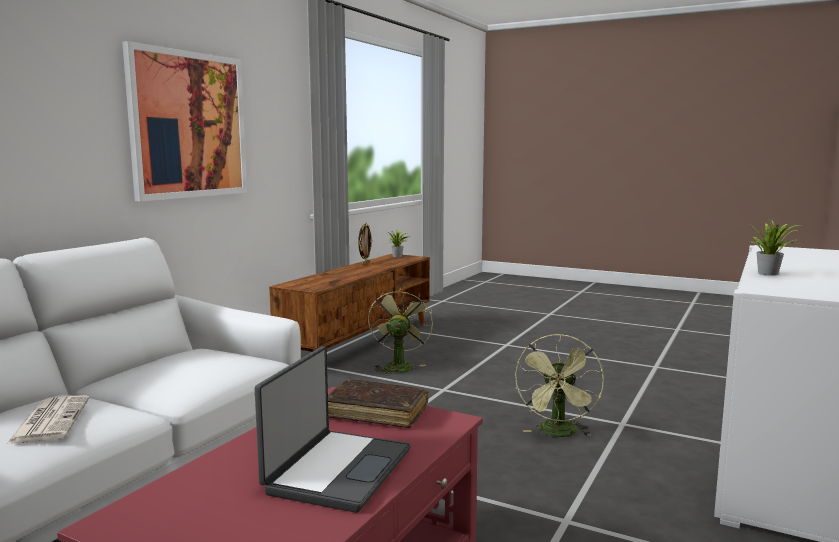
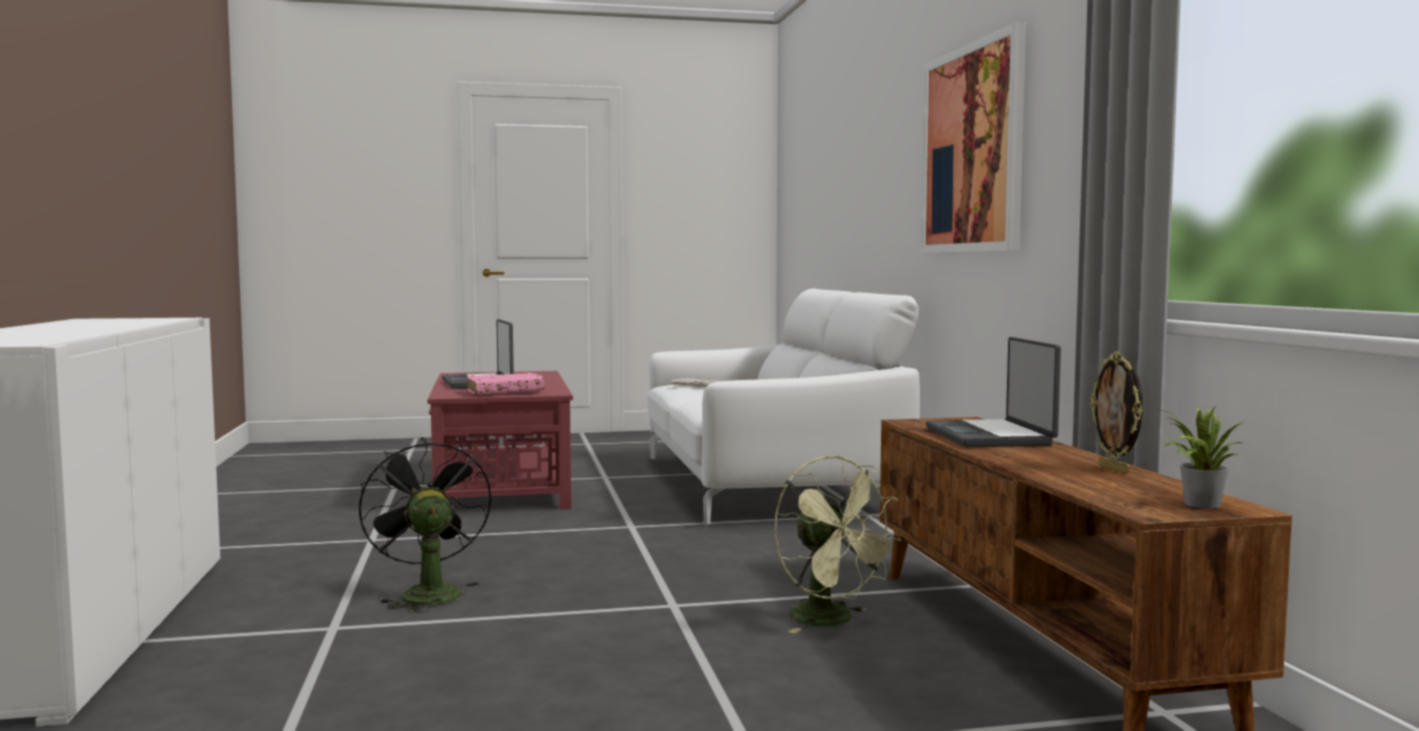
camera: 140 degrees right, 5 degrees down
(330, 277) = (991, 437): none -> laptop
(377, 412) = (505, 392): brown book -> pink book
(558, 434) = (426, 593): green fan -> black fan
(770, 273) = (134, 324): potted plant -> none

